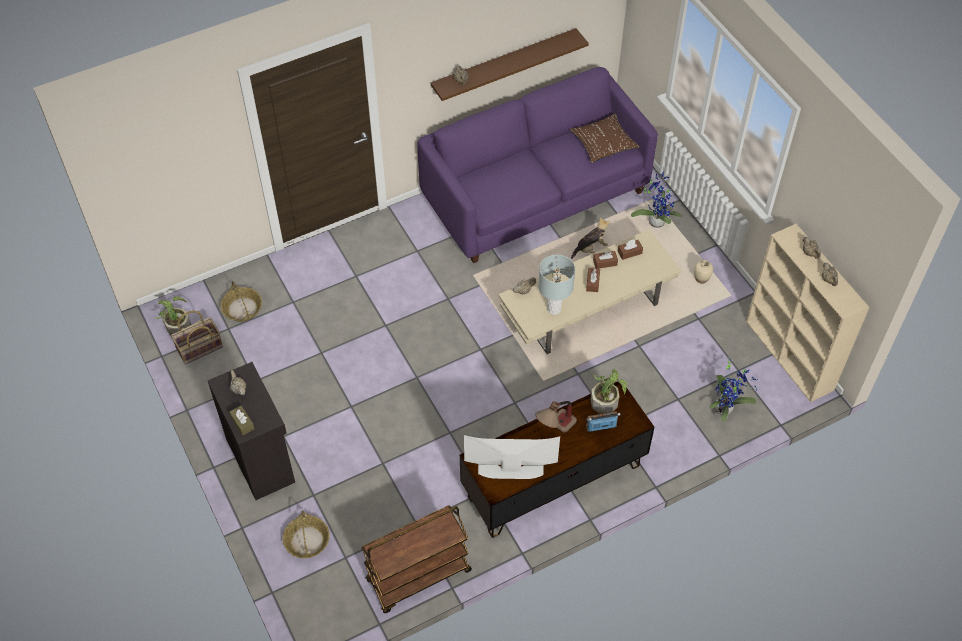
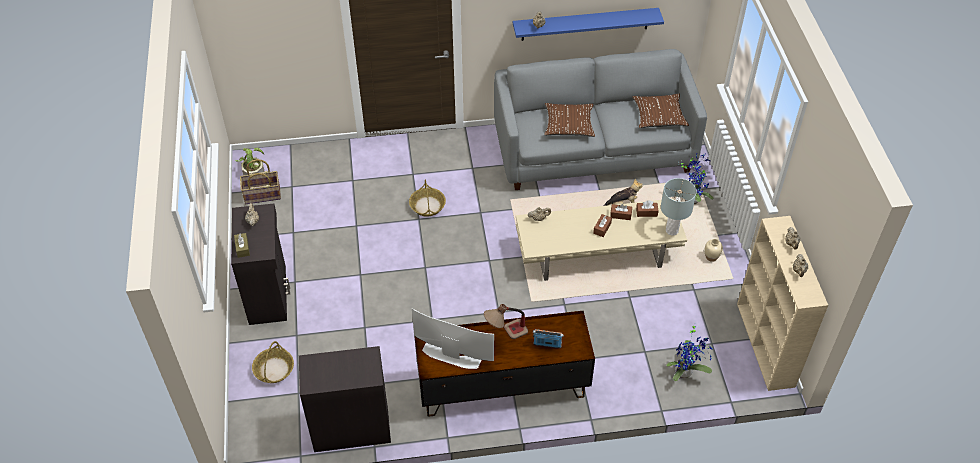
camera: 20 degrees right, 5 degrees down
(242, 308) = (310, 174): basket -> basket (427, 206)
(418, 577) = (350, 428): brown cart -> black cabinet
(504, 65) = (585, 24): brown shelf -> blue shelf
(515, 178) = (569, 124): none -> brown pillow
(535, 194) = (594, 149): purple sofa -> grey sofa
(553, 309) = (558, 240): grey table lamp -> grey table lamp (671, 230)
(606, 399) = (562, 323): potted plant -> none

